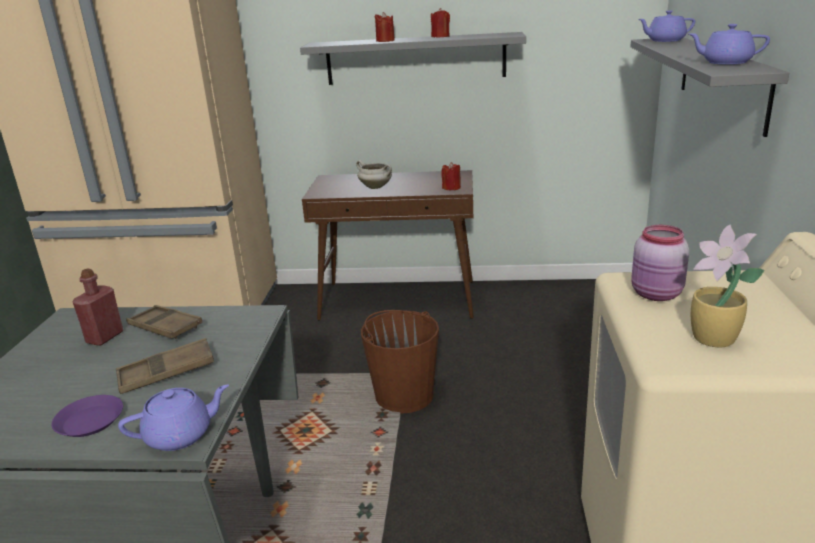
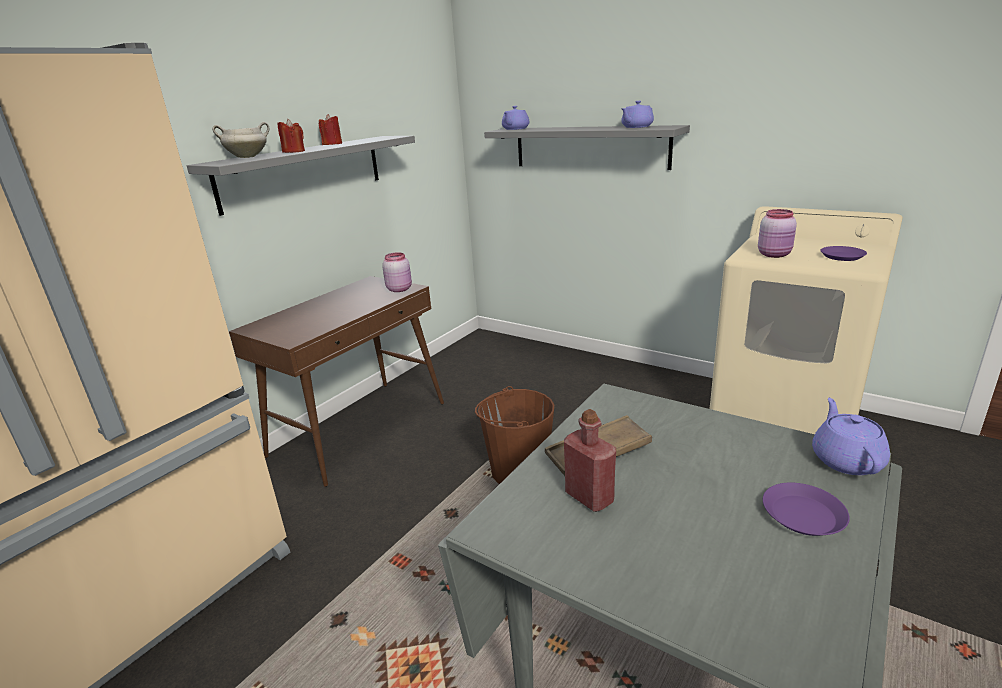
camera: 60 degrees left, 0 degrees up
(166, 372) = (712, 459): brown tray -> none
(376, 187) = (333, 313): white cooking pot -> white cooking pot (248, 157)
(451, 188) = (399, 289): red candle -> pink jar
(714, 340) = (842, 256): potted plant -> purple plate

